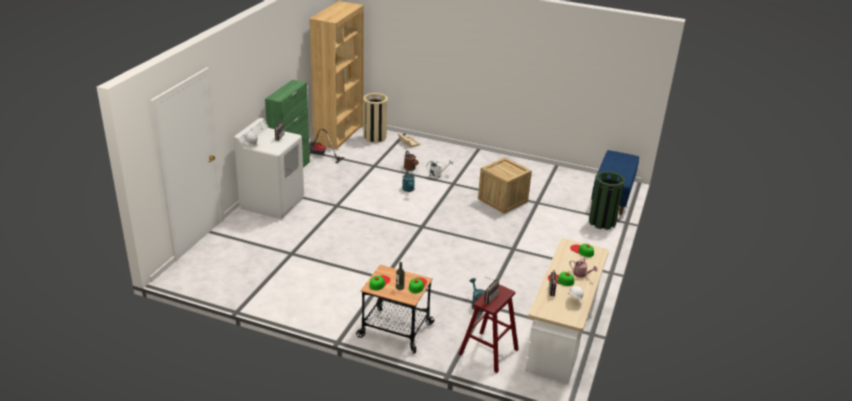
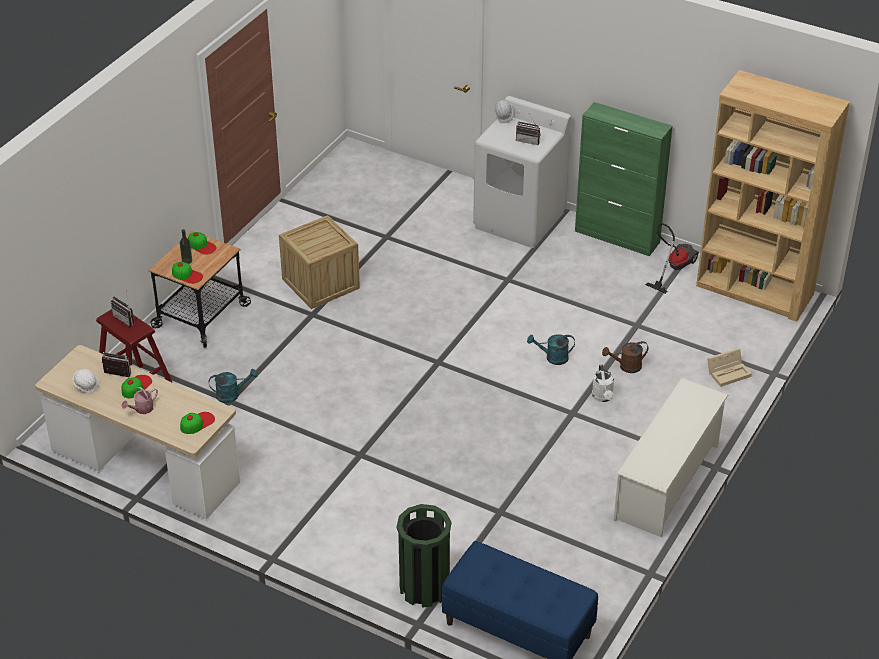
camera: 100 degrees right, 10 degrees up
(375, 137) = (747, 333): beige trash can -> none
(494, 159) = (667, 482): none -> white shoe rack
(502, 200) = (511, 467): crate -> crate (320, 283)

